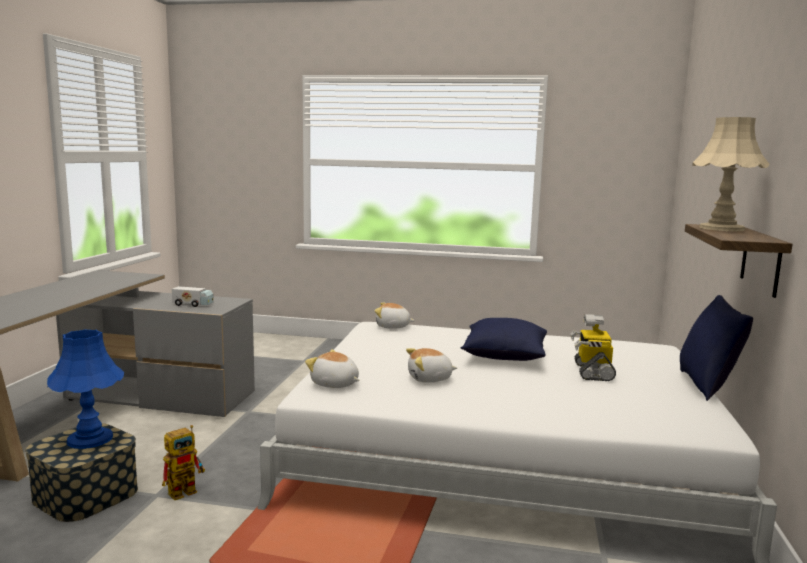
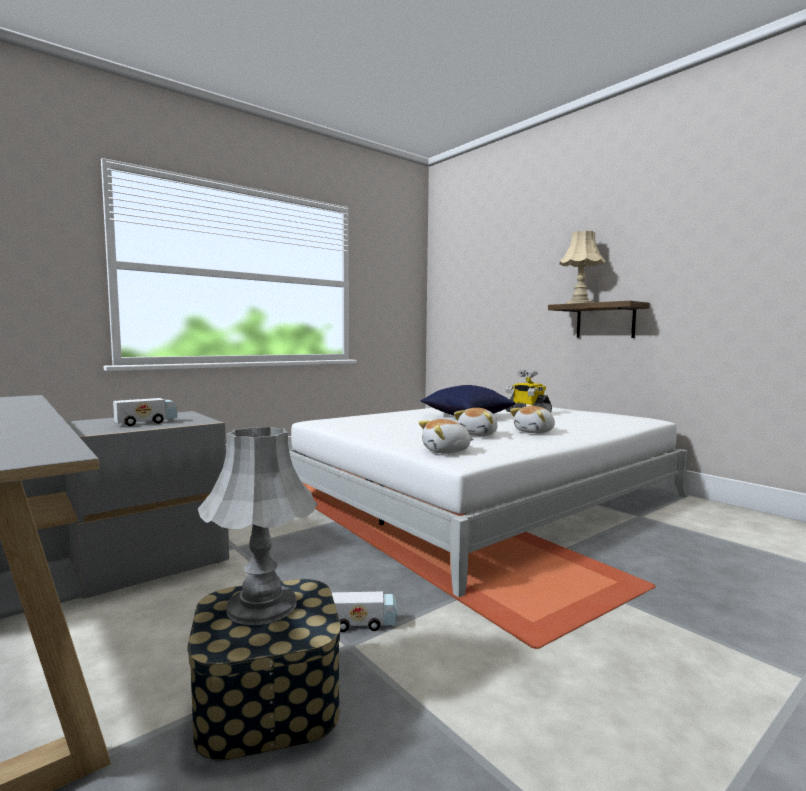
camera: 50 degrees left, 5 degrees down
(90, 439) = (262, 605): blue table lamp -> grey table lamp
(187, 489) = (364, 623): toy robot -> toy truck
(392, 326) = (335, 419): plush toy -> plush toy (535, 432)
(708, 386) = (576, 409): blue pillow -> none

